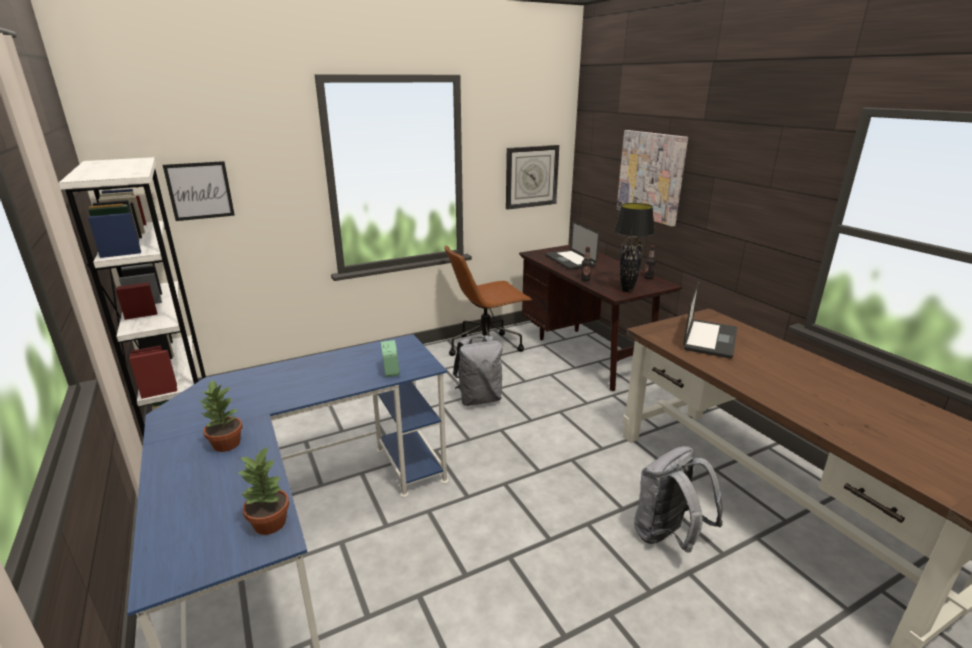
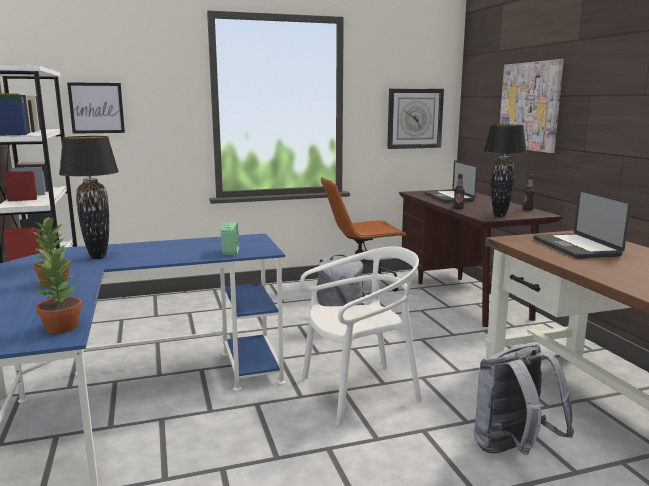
camera: 10 degrees right, 10 degrees down
(254, 392) = (97, 257): none -> black table lamp
(520, 484) = (359, 392): none -> white chair
(710, 339) = (575, 247): laptop -> laptop turned 135 degrees clockwise

